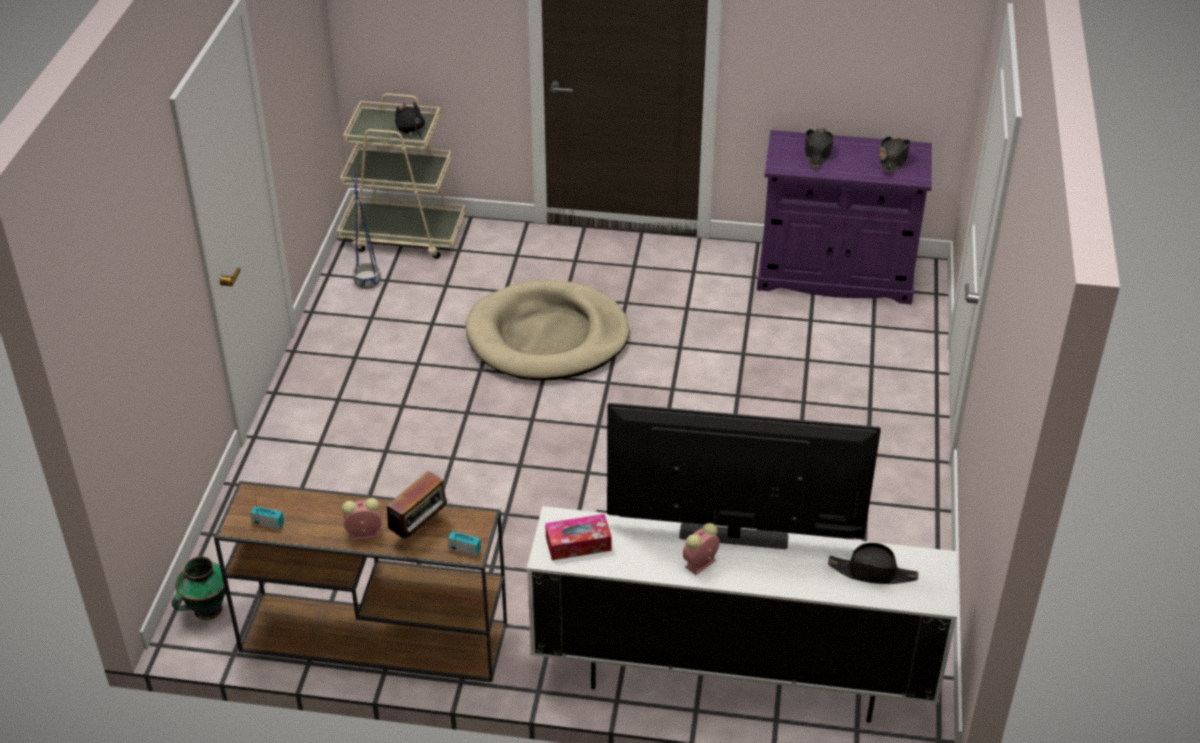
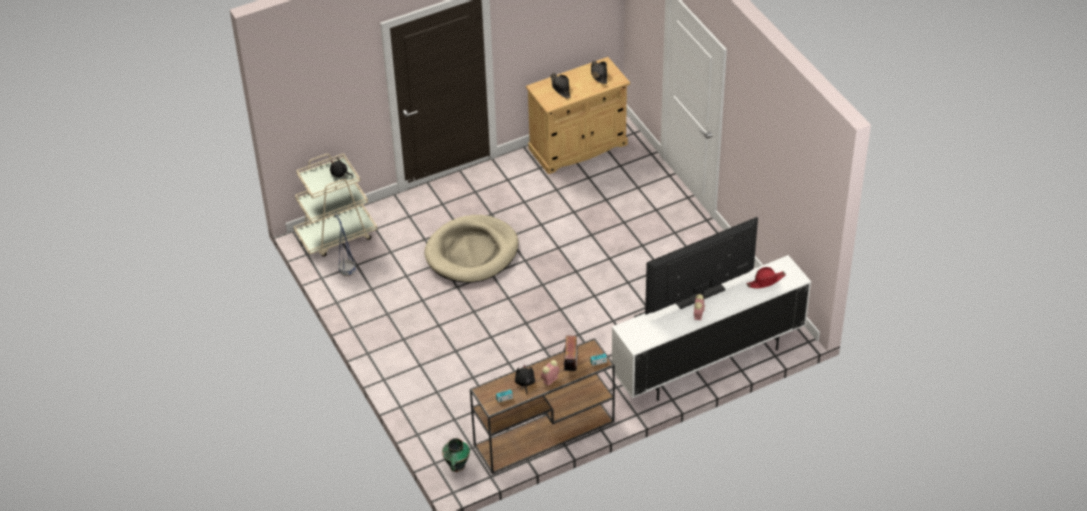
camera: 35 degrees left, 5 degrees up
(323, 517) = (525, 383): none -> black plush toy
(578, 544) = (643, 334): tissue box -> none
(835, 275) = (578, 147): purple cabinet -> beige cabinet
(872, 573) = (766, 281): black hat -> red hat

